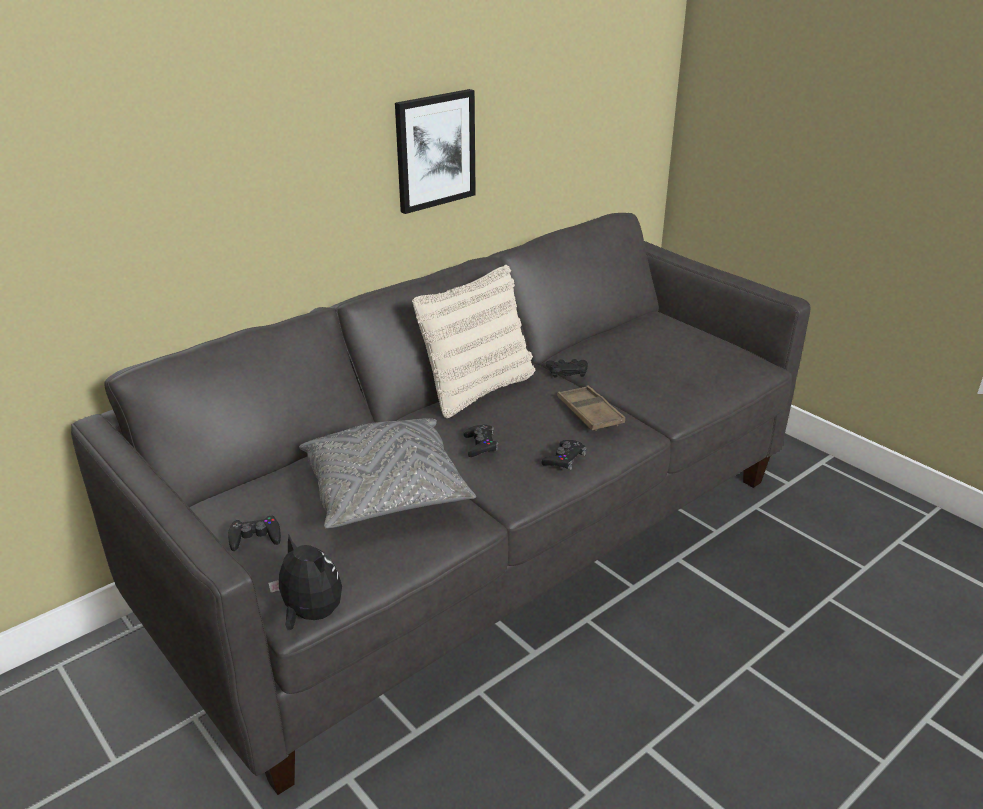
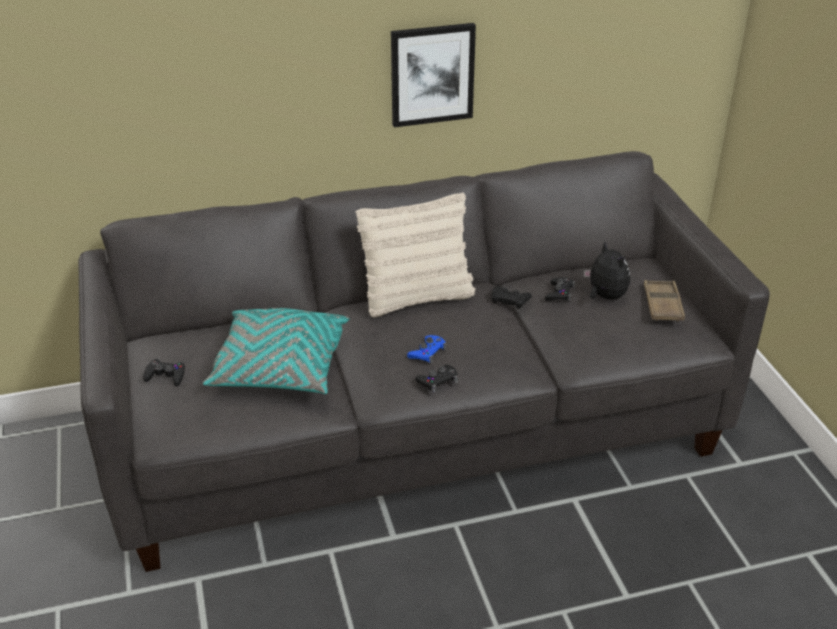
camera: 25 degrees right, 5 degrees up
(310, 614) = (166, 446): plush toy -> plush toy (604, 296)
(387, 493) = (280, 369): grey pillow -> turquoise pillow
(480, 445) = (380, 349): black game controller -> black game controller (559, 293)
(532, 436) = (427, 352): none -> blue game controller
(589, 413) = (493, 345): brown tray -> brown tray (662, 305)

